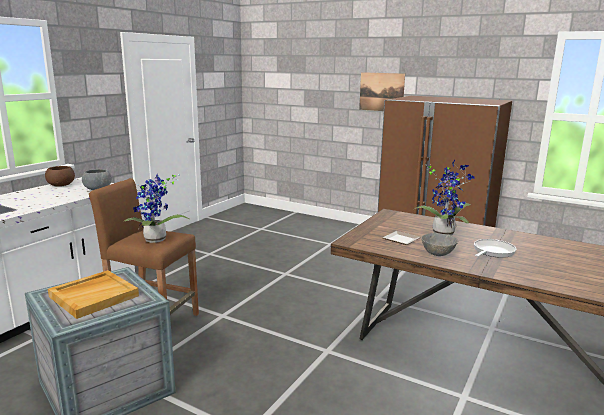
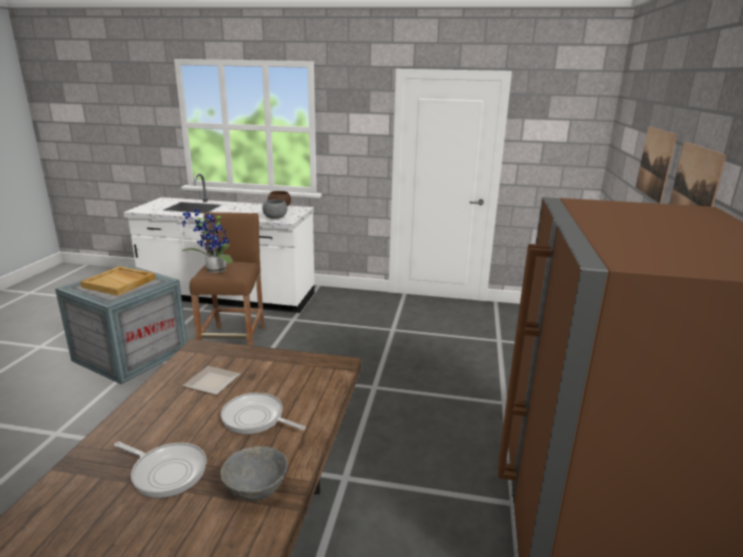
camera: 70 degrees right, 5 degrees up
(328, 87) = (655, 163): none -> picture
(438, 253) = (155, 416): grey bowl -> grey bowl (256, 489)
(444, 232) = (256, 418): potted plant -> frying pan

